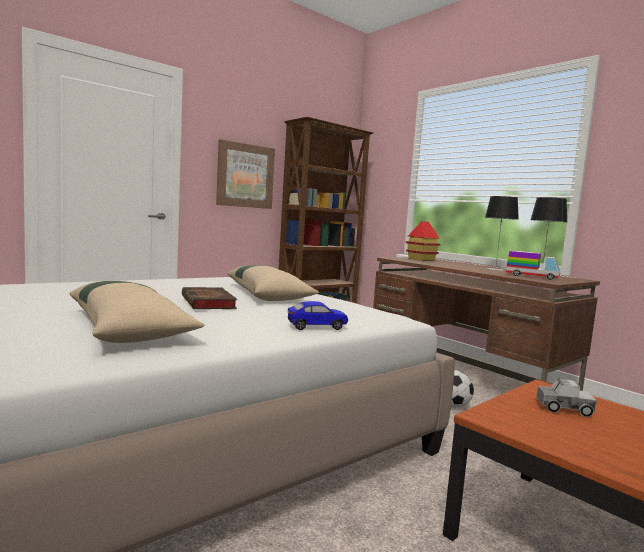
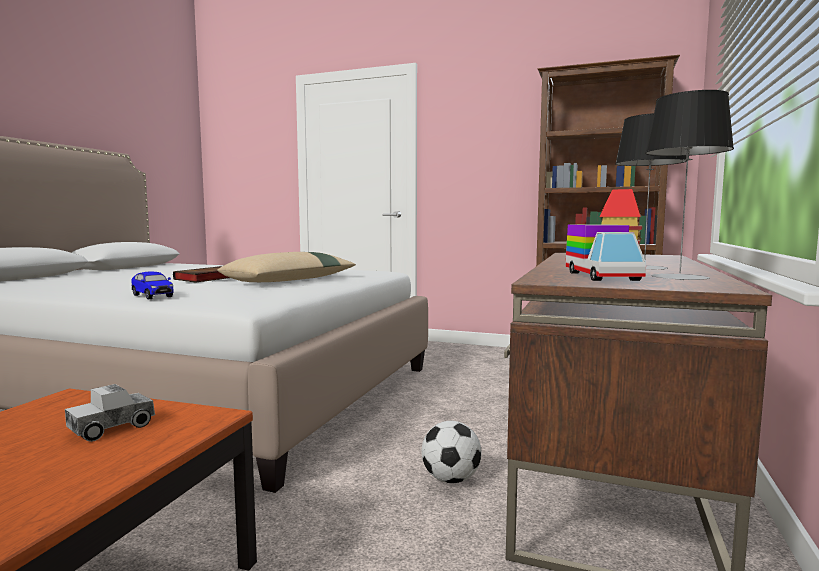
camera: 60 degrees right, 0 degrees up
(129, 327) = (103, 282): beige pillow -> none
(245, 176) = (491, 161): picture -> none
(563, 409) = (112, 428): toy truck -> toy truck turned 60 degrees clockwise

